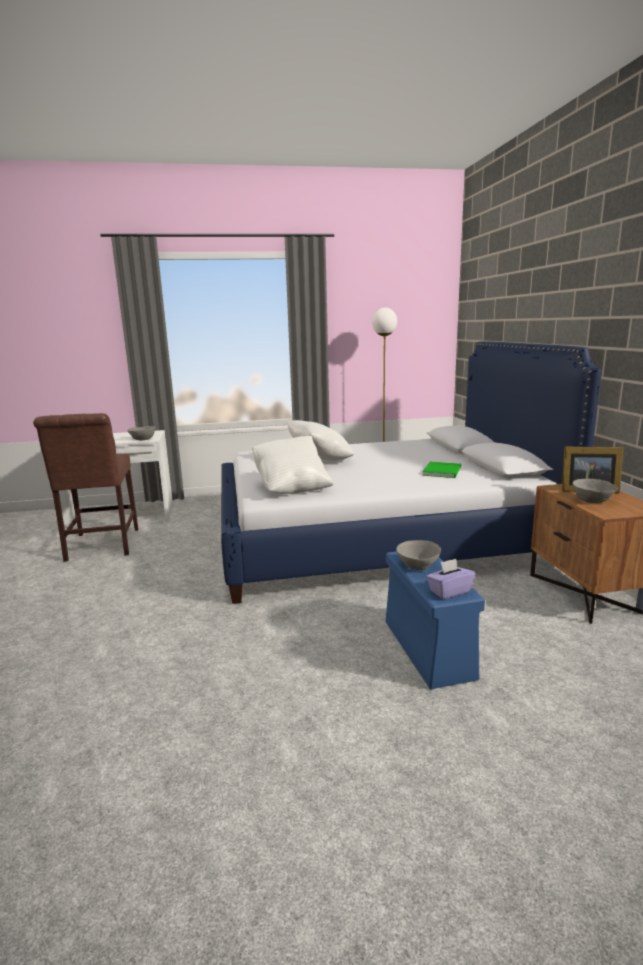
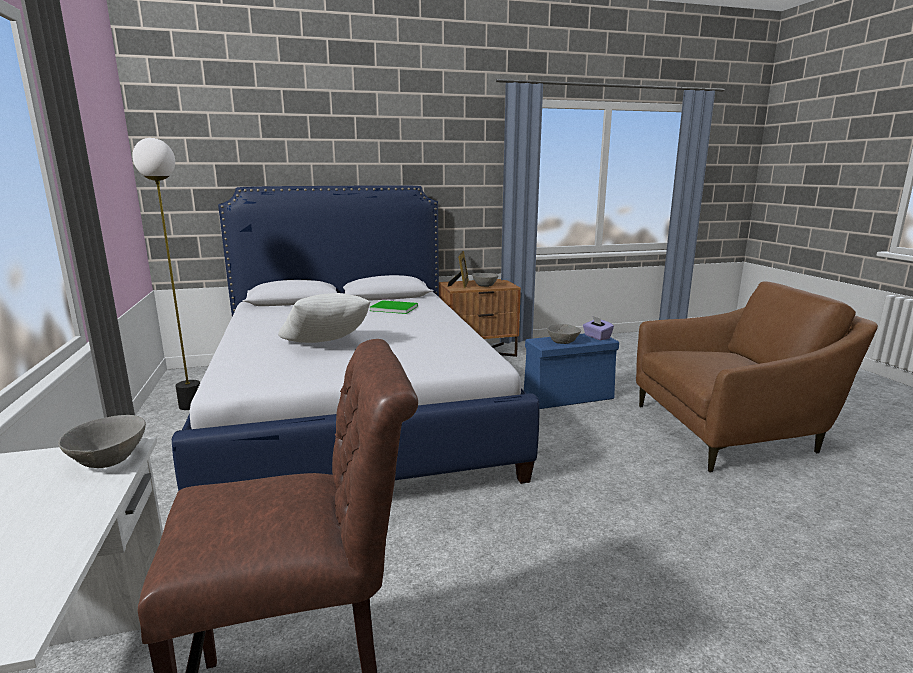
camera: 95 degrees left, 0 degrees up
(292, 488) = (445, 353): white pillow -> none
(304, 797) = (733, 431): none -> brown armchair

